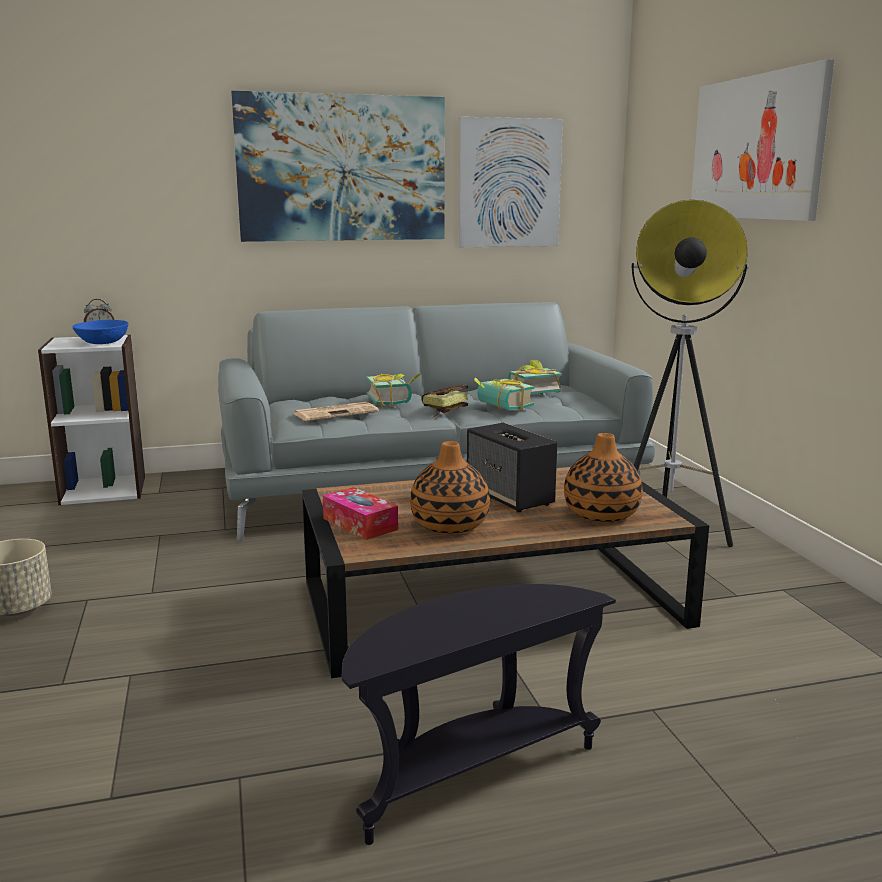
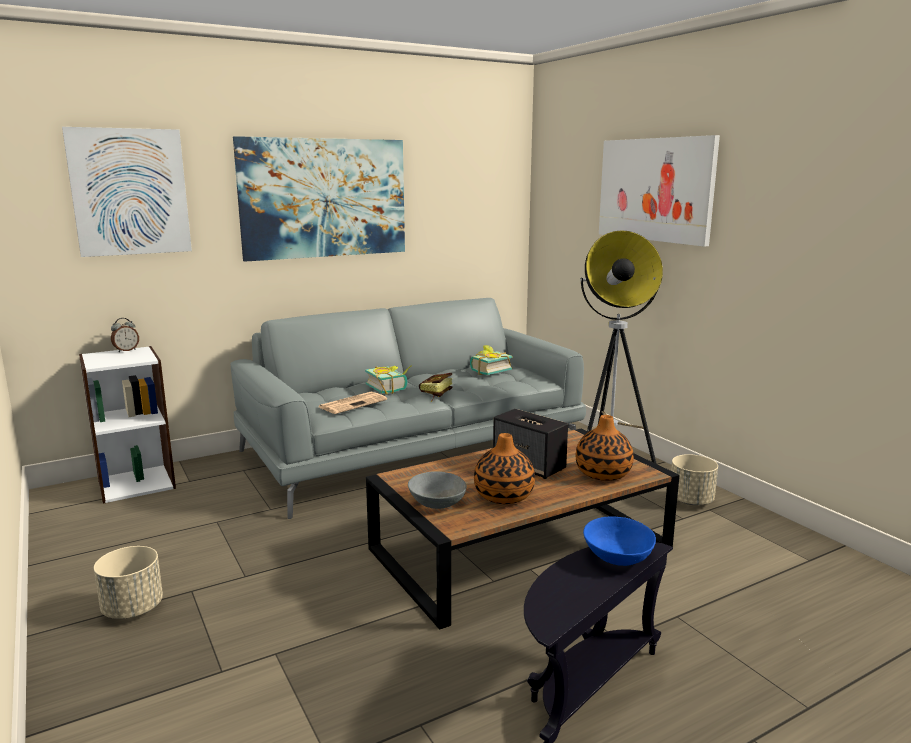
camera: 15 degrees left, 0 degrees up
(102, 343) = (136, 357): blue bowl -> blue bowl (617, 557)
(360, 524) = (436, 503): tissue box -> grey bowl
(500, 407) = (476, 387): book -> none
(509, 183) = (451, 206): picture -> picture (130, 192)
(762, 576) = (691, 501): none -> beige planter

